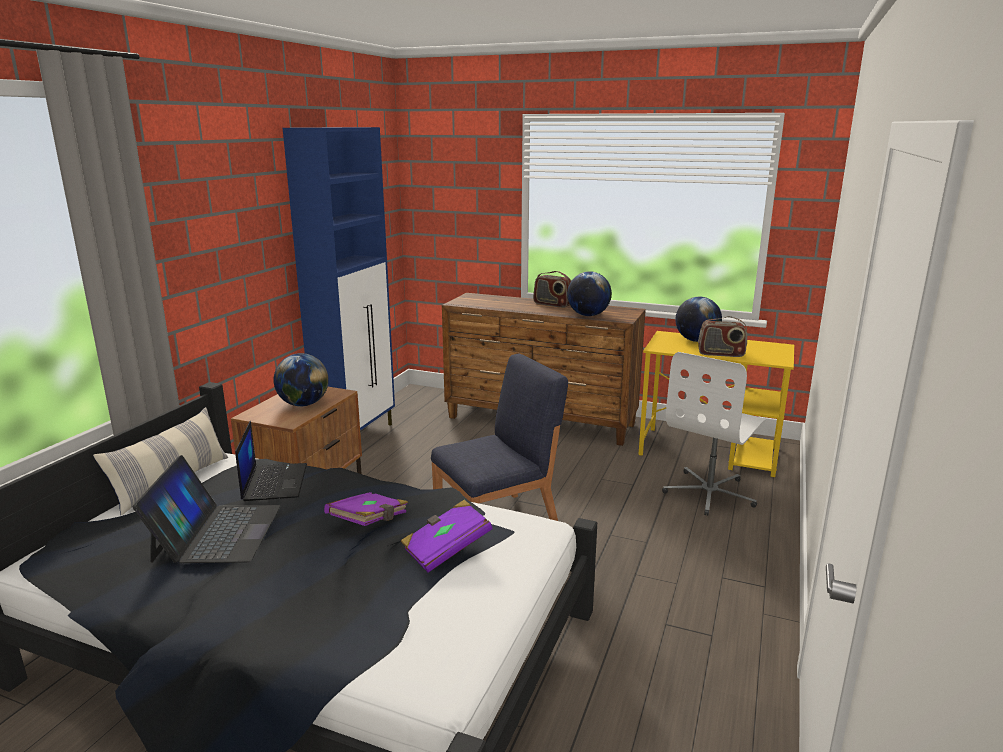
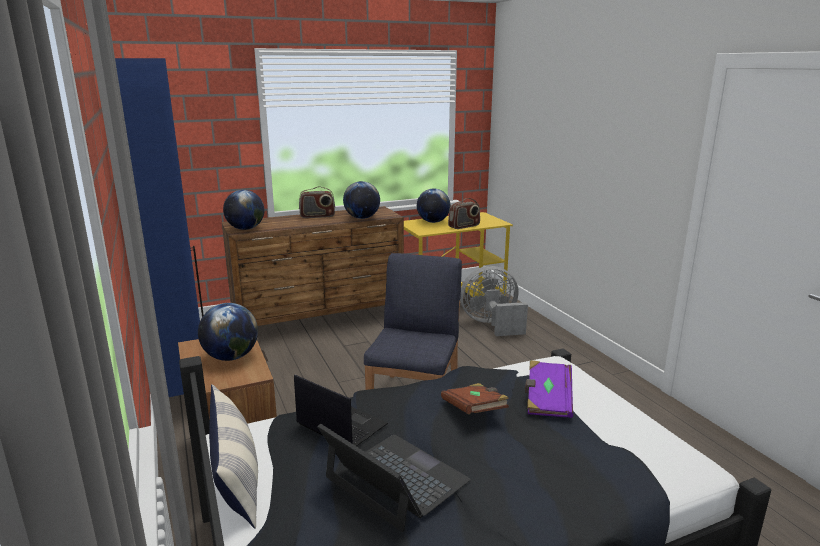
camera: 45 degrees left, 0 degrees up
(369, 522) = (474, 411): purple book -> brown book
(467, 302) = (245, 229): none -> globe
(710, 493) = (492, 324): white office chair -> grey fan

